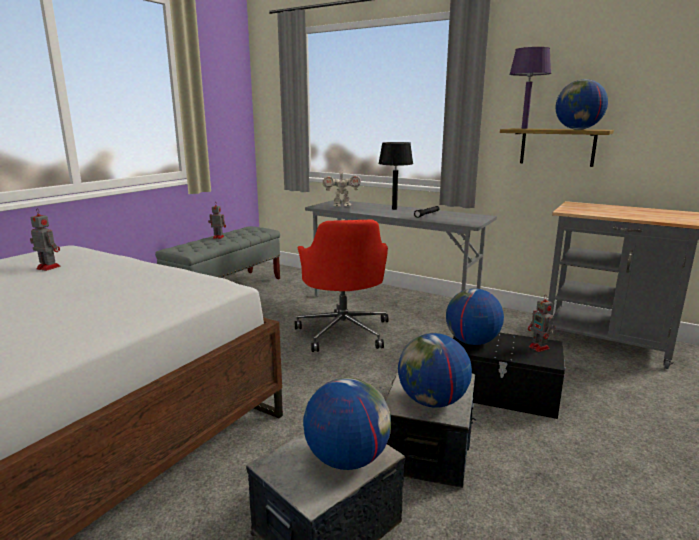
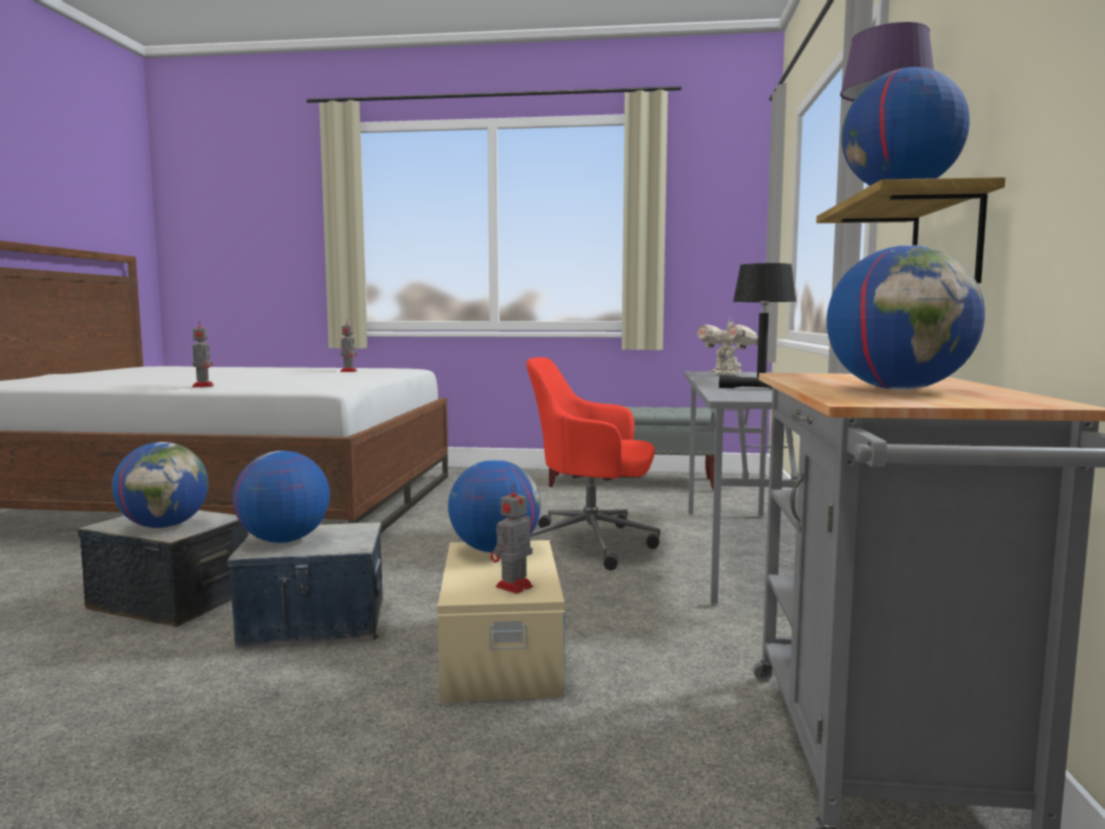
camera: 65 degrees right, 10 degrees down
(217, 237) = (632, 407): toy robot -> toy robot (203, 386)
(344, 331) = (592, 544): red office chair -> red office chair turned 45 degrees clockwise
(502, 392) = (498, 654): black storage box -> beige storage box
(644, 214) = (898, 389): none -> globe

